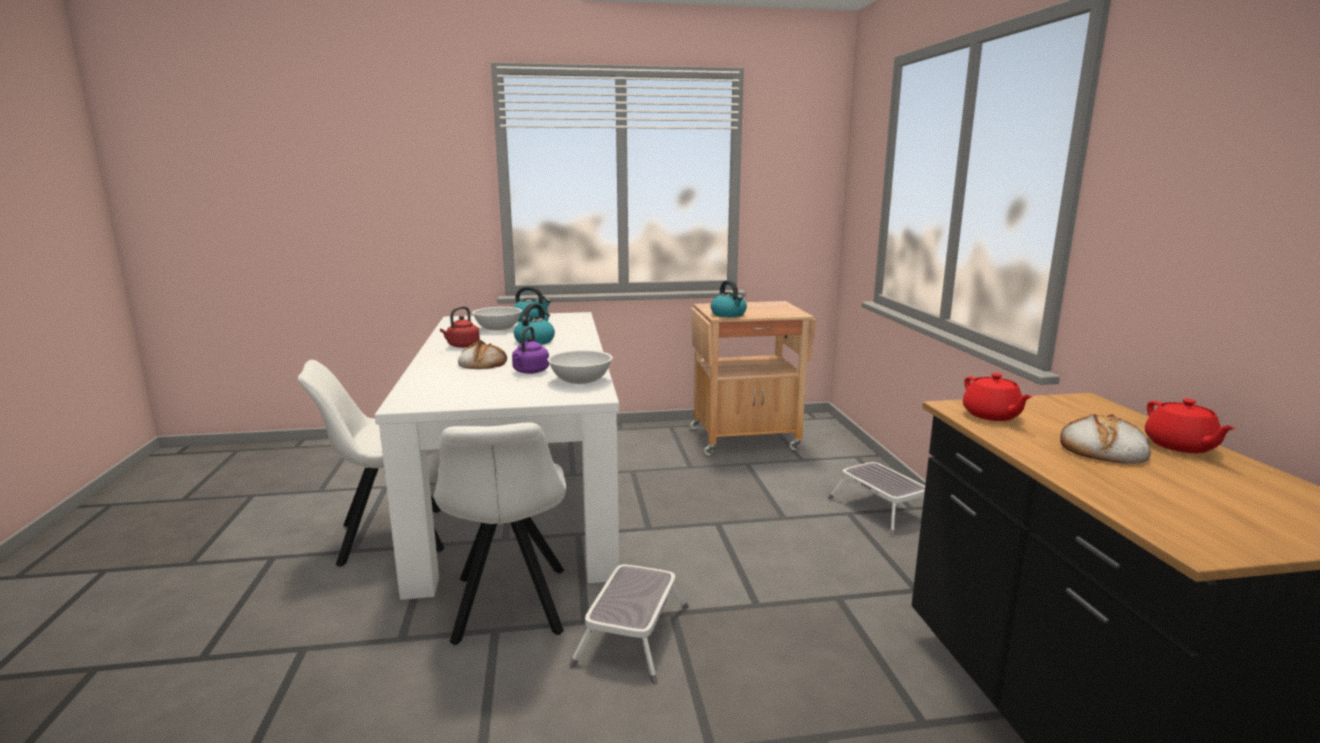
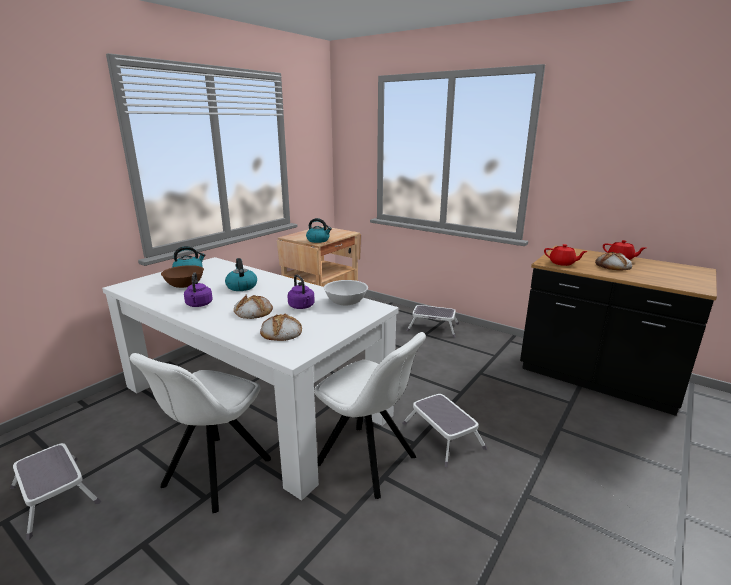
camera: 45 degrees left, 5 degrees up
(295, 494) = (55, 495): none -> grey step ladder
(451, 385) = (281, 332): none -> bread
(462, 346) = (199, 305): red kettle -> purple kettle
(498, 328) = (184, 285): white bowl -> brown bowl

